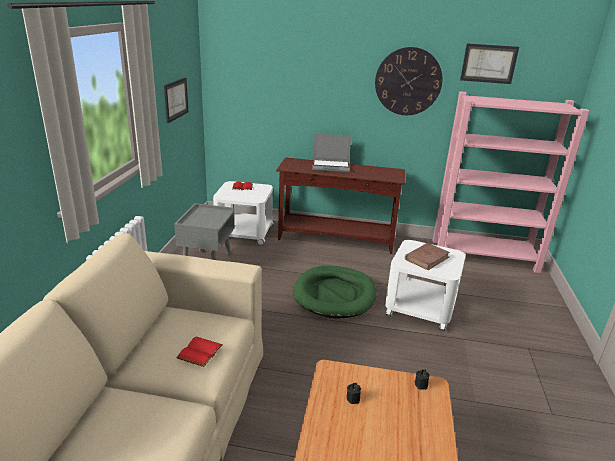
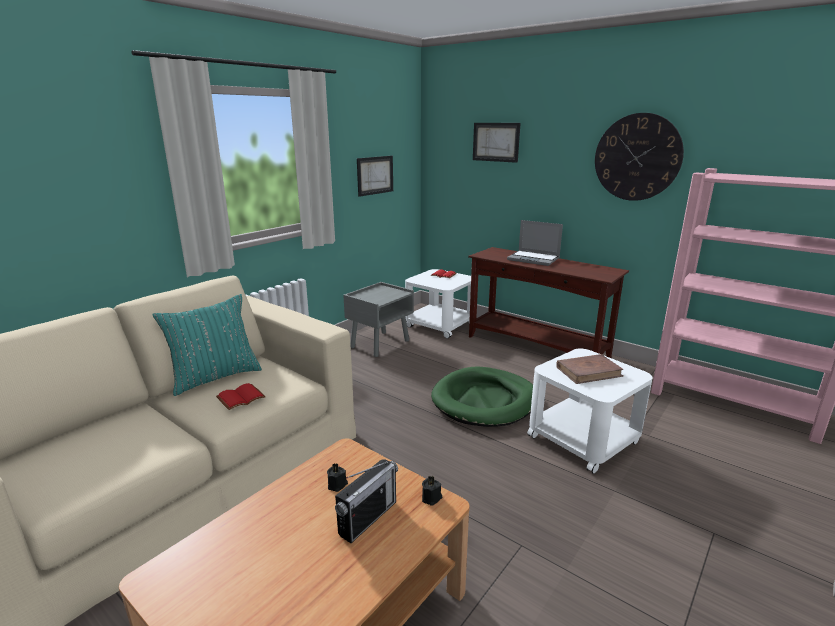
camera: 30 degrees right, 5 degrees down
(150, 340) = (215, 377): none -> turquoise pillow
(397, 413) = (368, 518): none -> radio
(488, 63) = (753, 128): picture -> picture (496, 142)

